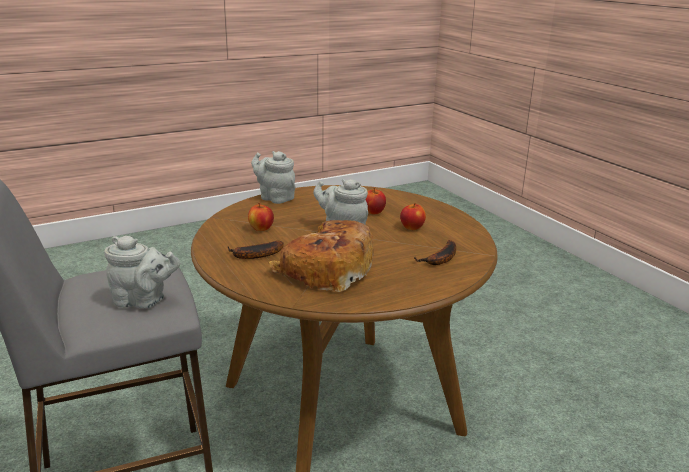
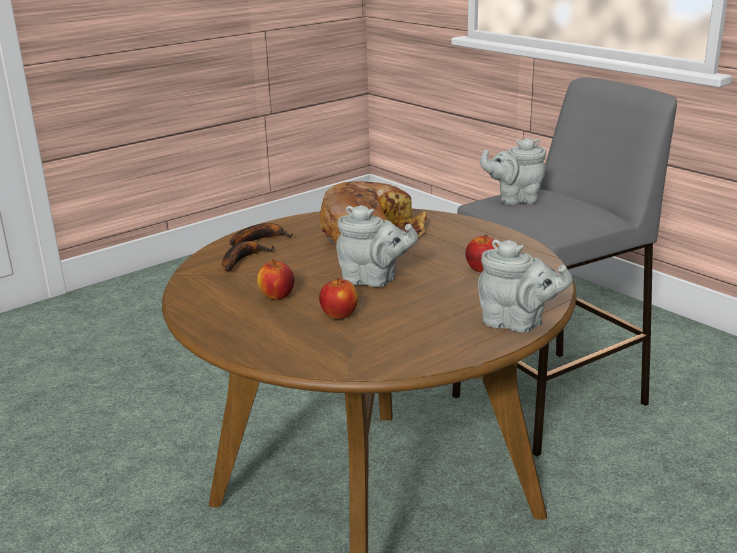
camera: 170 degrees right, 0 degrees up
(254, 255) = (457, 239): banana -> banana (260, 239)

